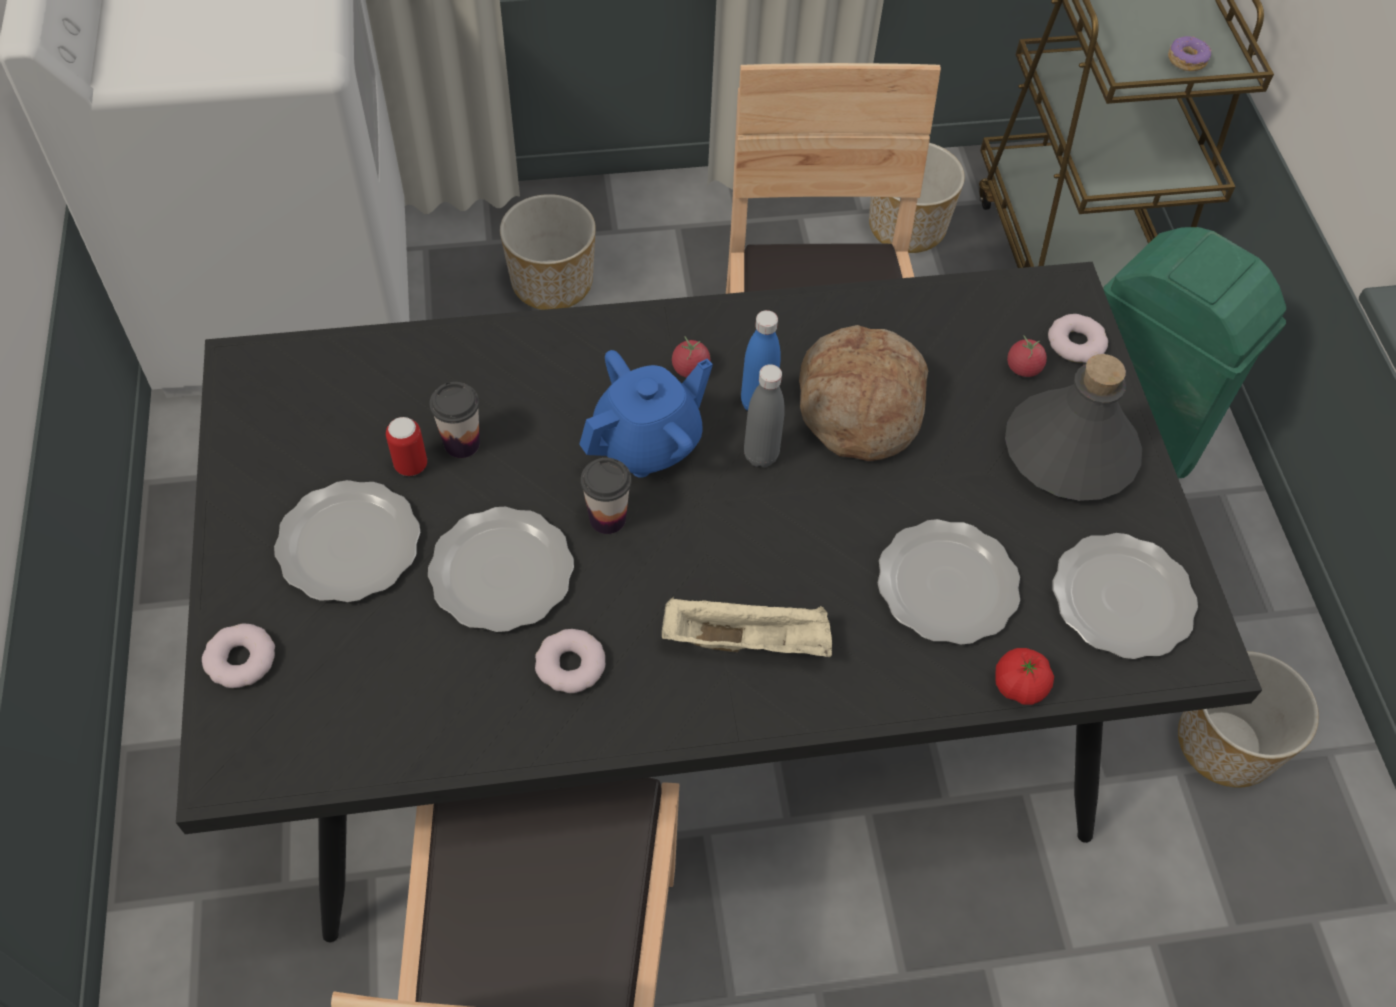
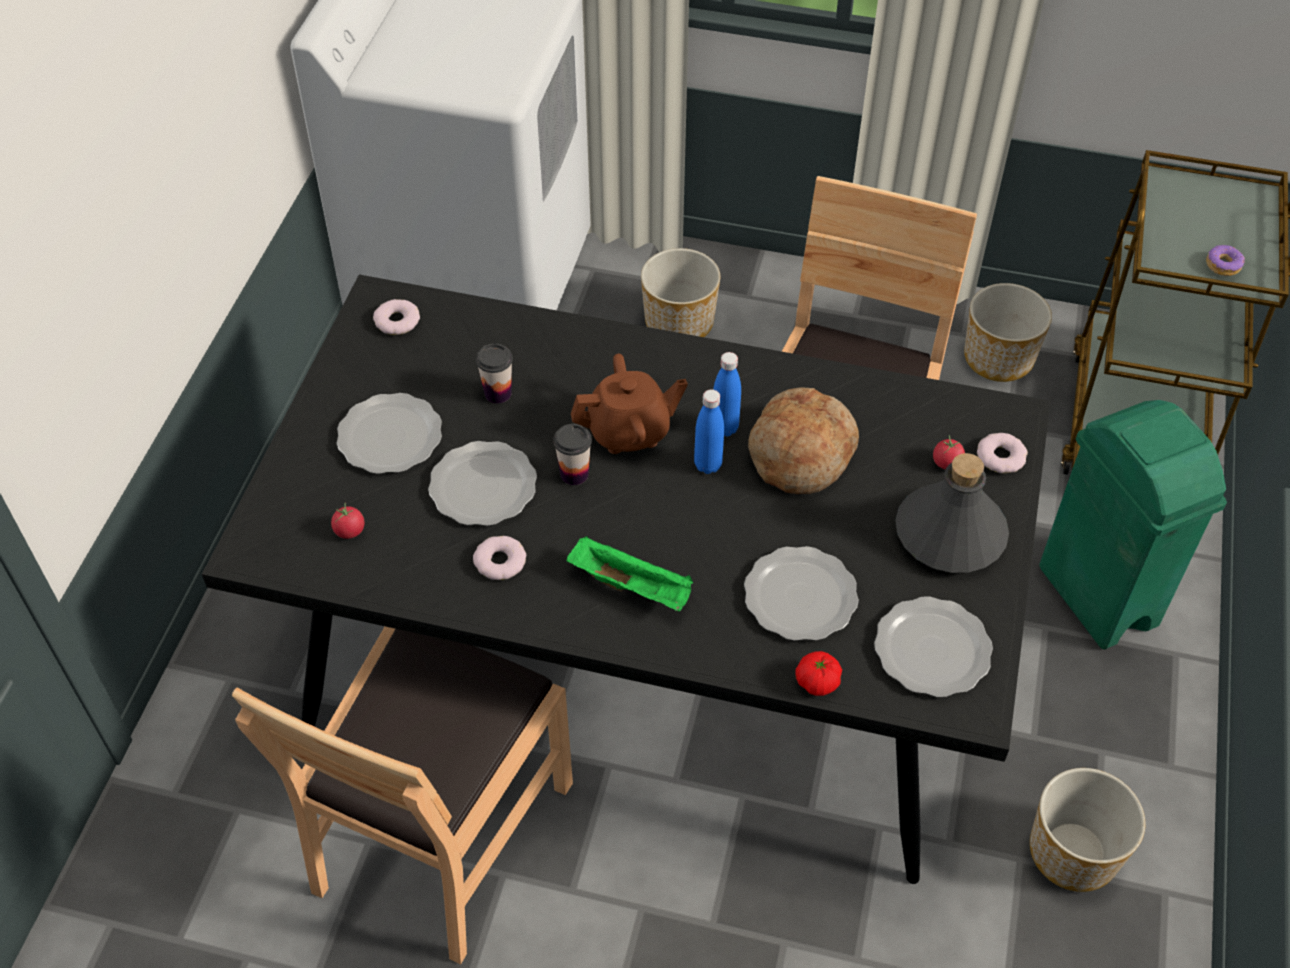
camera: 25 degrees right, 5 degrees down
(240, 660) = (286, 488): donut -> donut (397, 321)
(411, 465) = (456, 397): can -> none
(648, 443) = (629, 432): blue teapot -> brown teapot
(690, 369) = (687, 390): tomato -> tomato (349, 530)
(748, 640) = (632, 586): beige tray -> green tray
(761, 455) = (708, 465): grey bottle -> blue bottle

